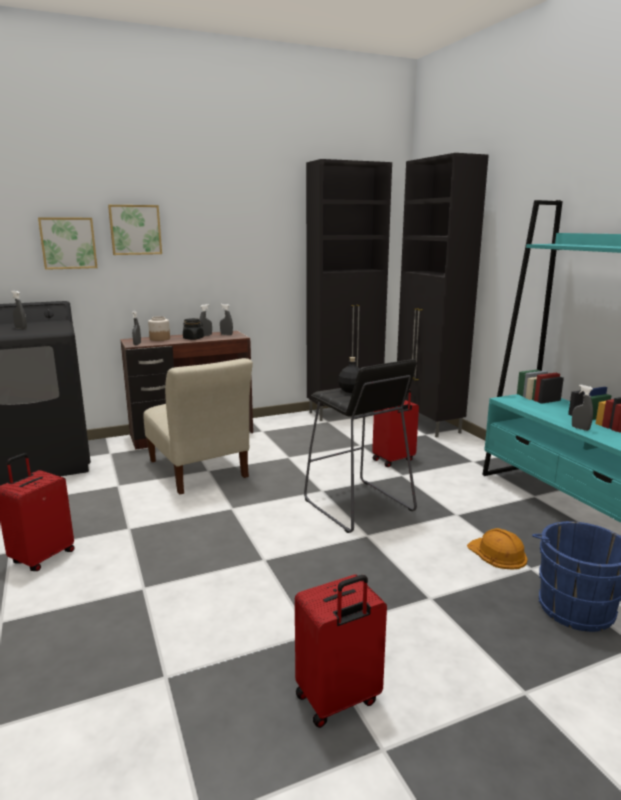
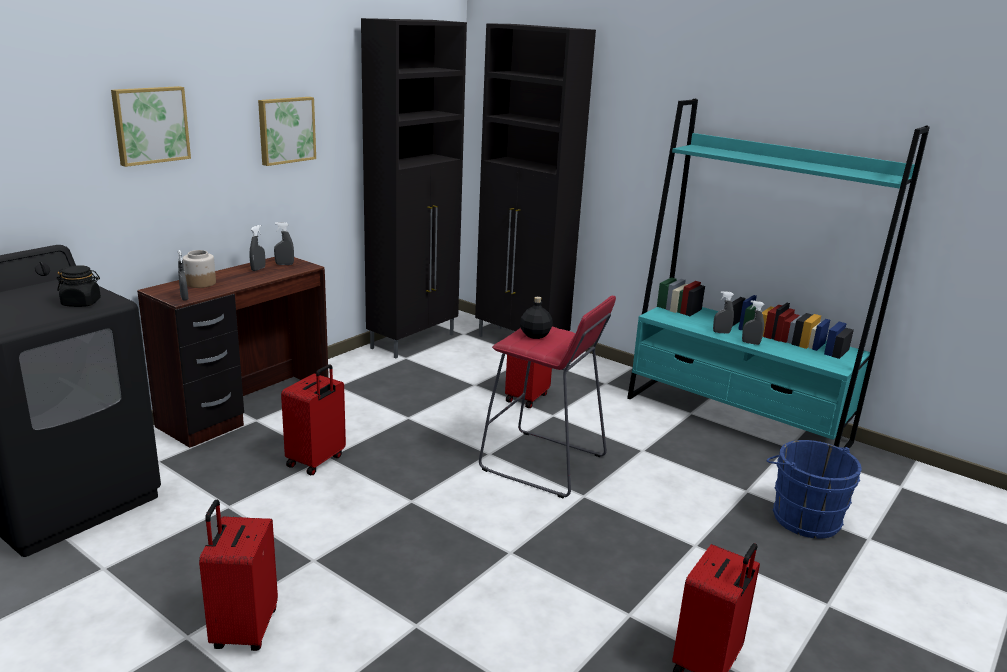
camera: 30 degrees left, 5 degrees up
(21, 328) = (37, 305): grey spray bottle -> grey spray bottle (721, 332)
(68, 243) = (55, 153): picture -> picture (285, 130)
(193, 338) = (250, 277): black jar -> black jar (81, 303)
(198, 471) = (316, 461): beige chair -> red suitcase
(358, 506) = (543, 463): black stool -> red stool
(497, 553) = (710, 483): orange hard hat -> none

